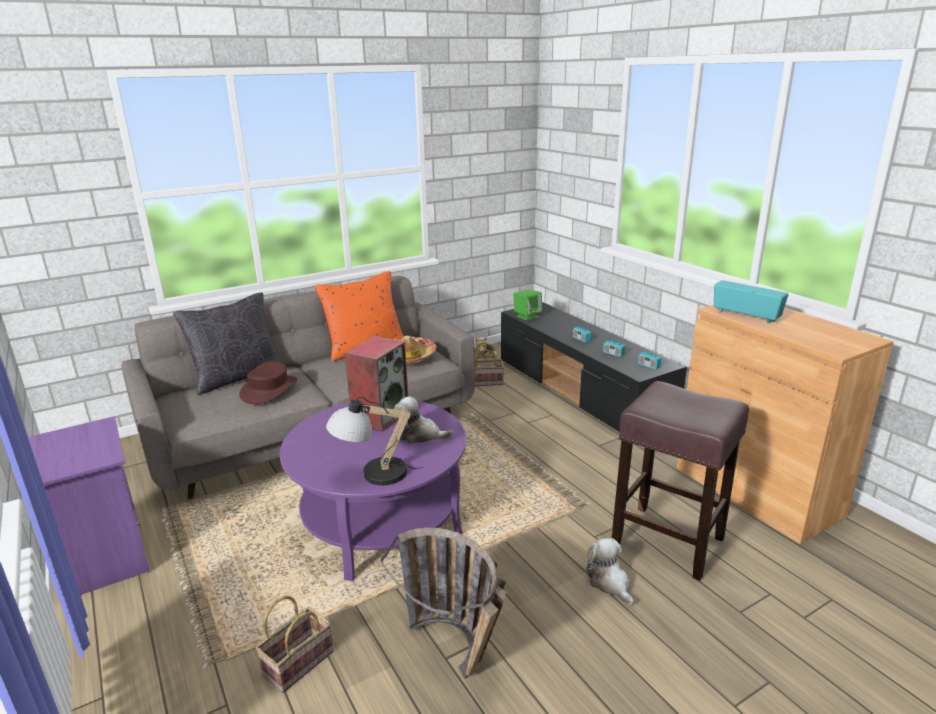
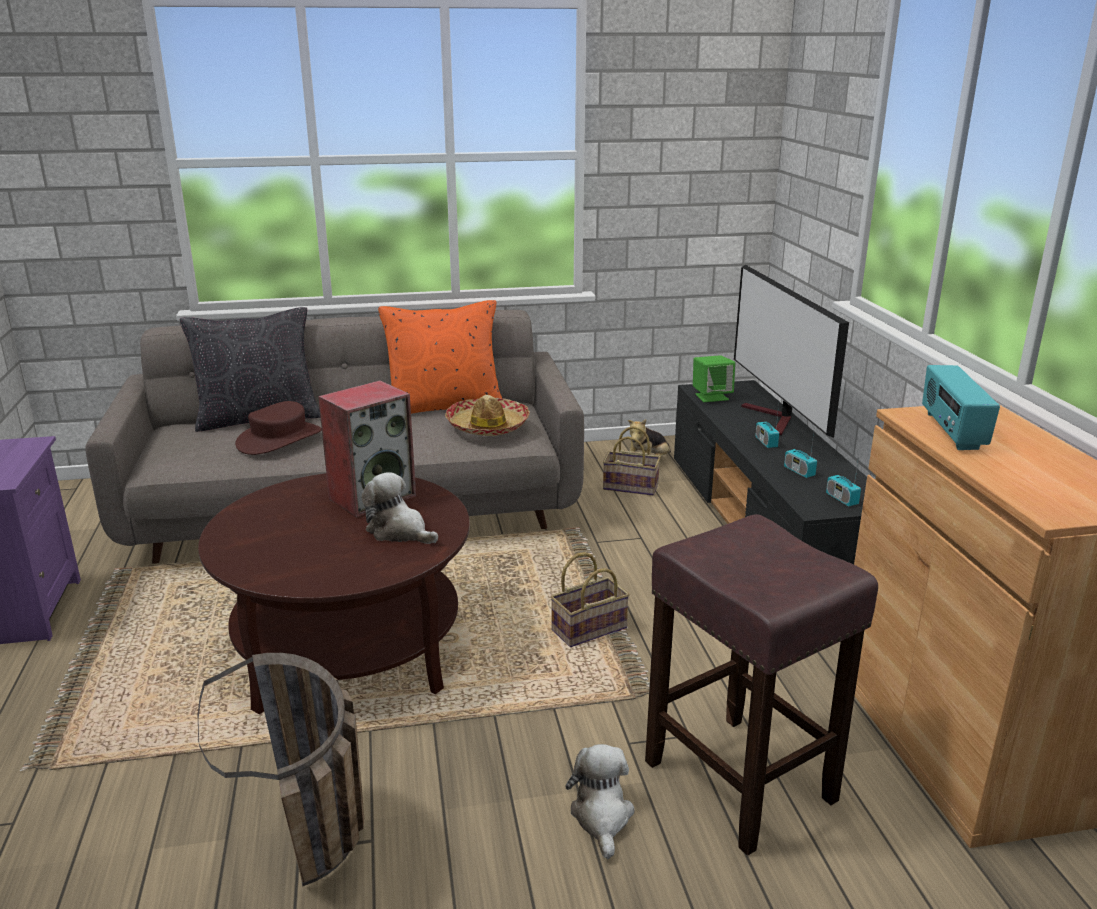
camera: 20 degrees right, 0 degrees up
(299, 661) = (126, 796): basket -> basket (590, 628)
(372, 474) = (293, 570): table lamp -> none
(381, 523) = (350, 649): purple coffee table -> brown coffee table
(575, 324) = (776, 419): none -> television
(746, 315) = (951, 431): radio -> radio turned 150 degrees counterclockwise

